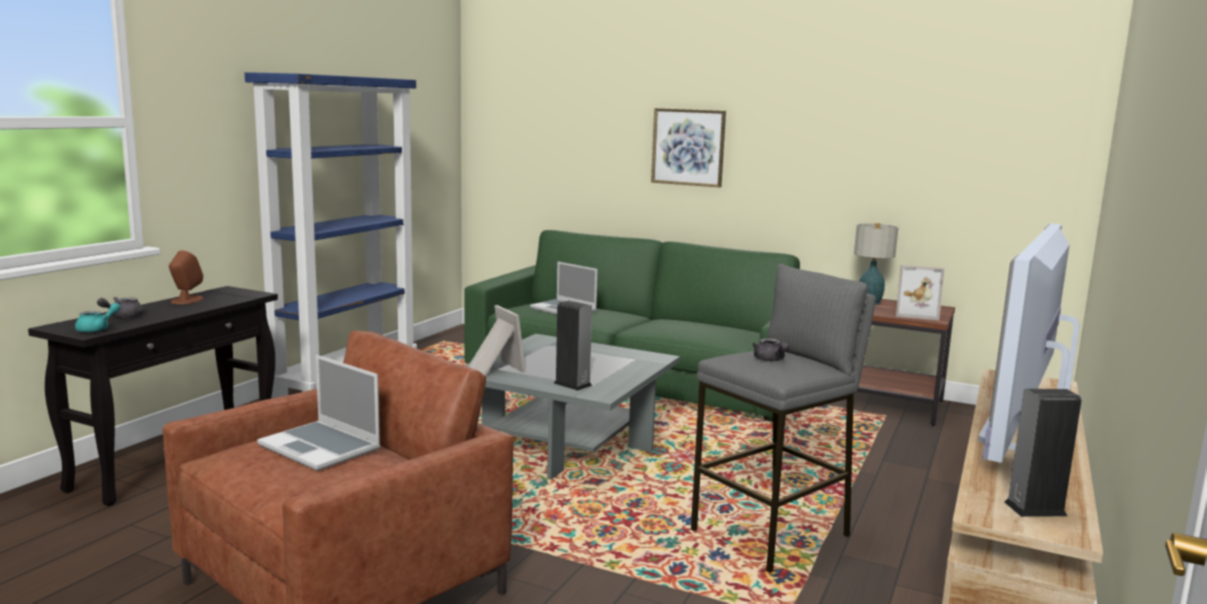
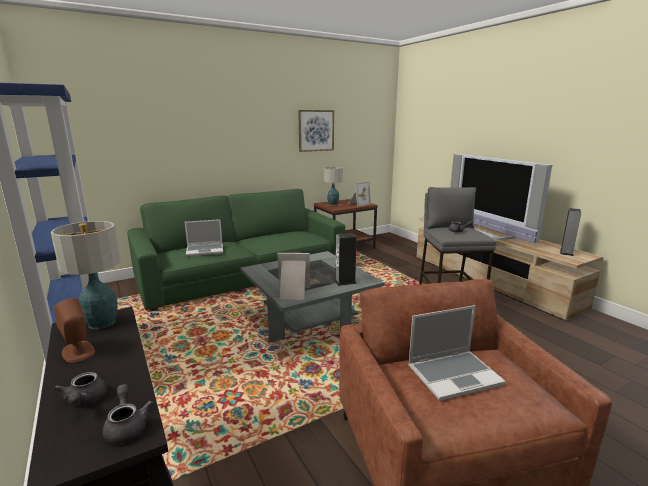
camera: 55 degrees left, 5 degrees up
(98, 329) = (127, 426): turquoise teapot -> grey teapot
(237, 294) = (101, 323): none -> table lamp
(688, 147) = (225, 137): picture -> picture (316, 130)

